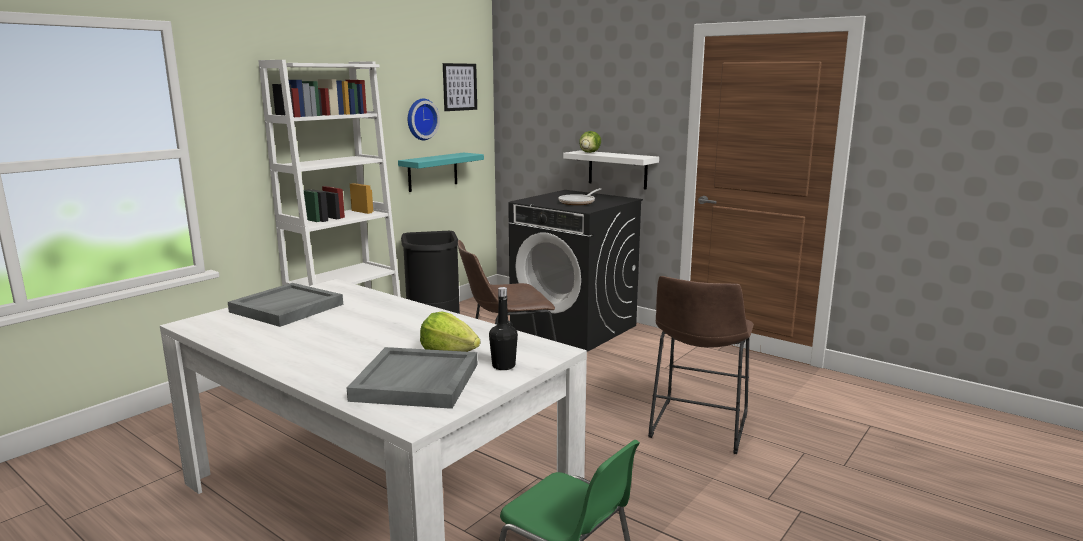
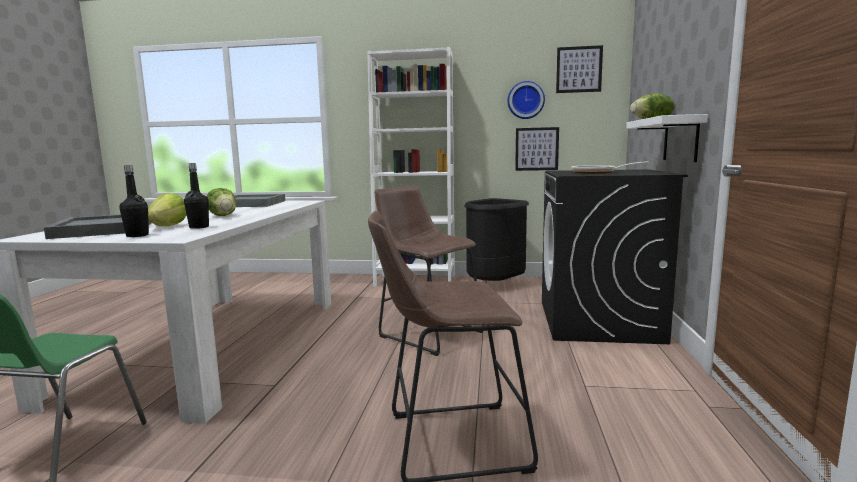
camera: 60 degrees right, 5 degrees down
(399, 327) = (224, 216): none -> lettuce
(432, 172) = (536, 149): turquoise shelf -> picture
(484, 341) = (199, 227): none -> black bottle

